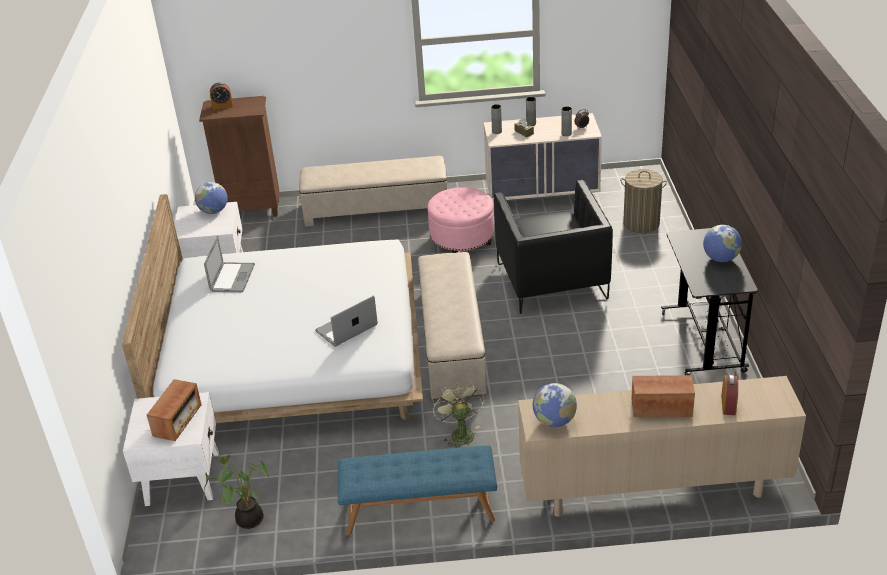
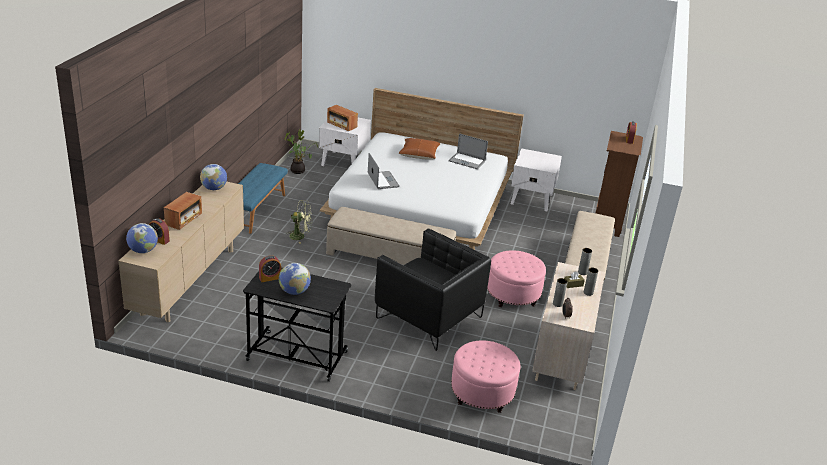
camera: 105 degrees right, 5 degrees down
(214, 211) = (547, 164): globe -> globe (143, 251)
(235, 322) = (419, 154): none -> brown pillow
(551, 281) = (428, 317): black armchair -> black armchair turned 150 degrees counterclockwise
(641, 223) = (482, 394): laundry basket -> pink ottoman
(715, 282) = (270, 278): none -> alarm clock

